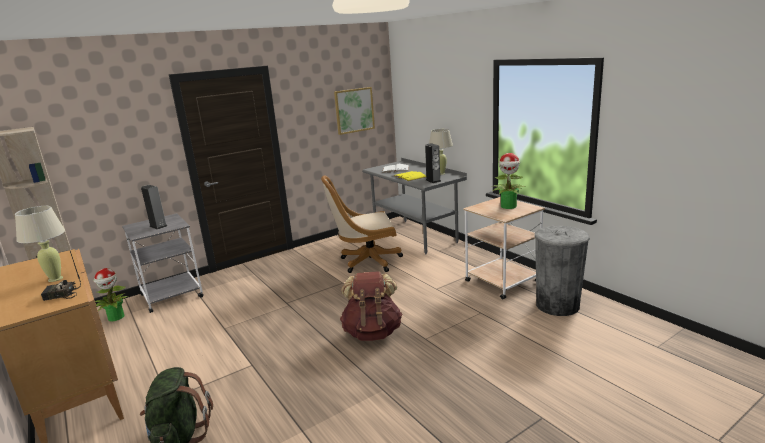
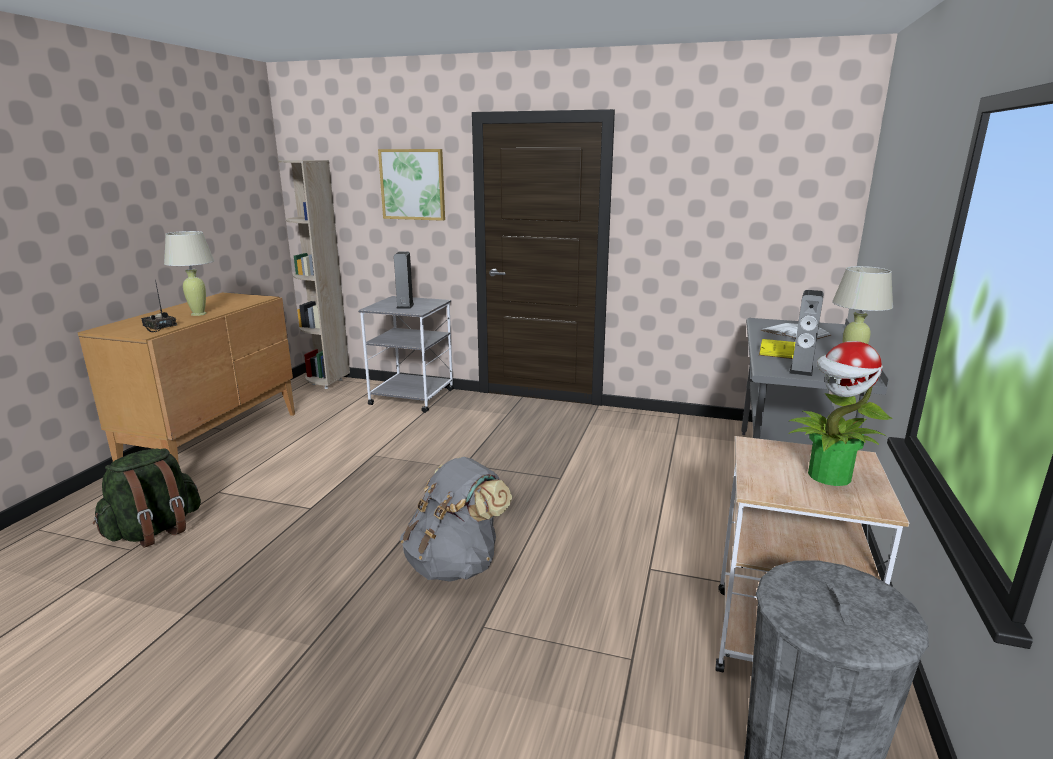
camera: 50 degrees right, 0 degrees up
(116, 317) = (347, 395): potted plant -> none
(354, 110) = (766, 207): picture -> picture (413, 184)
(366, 262) = (641, 468): office chair -> none
(372, 332) = (455, 564): brown backpack -> grey backpack

